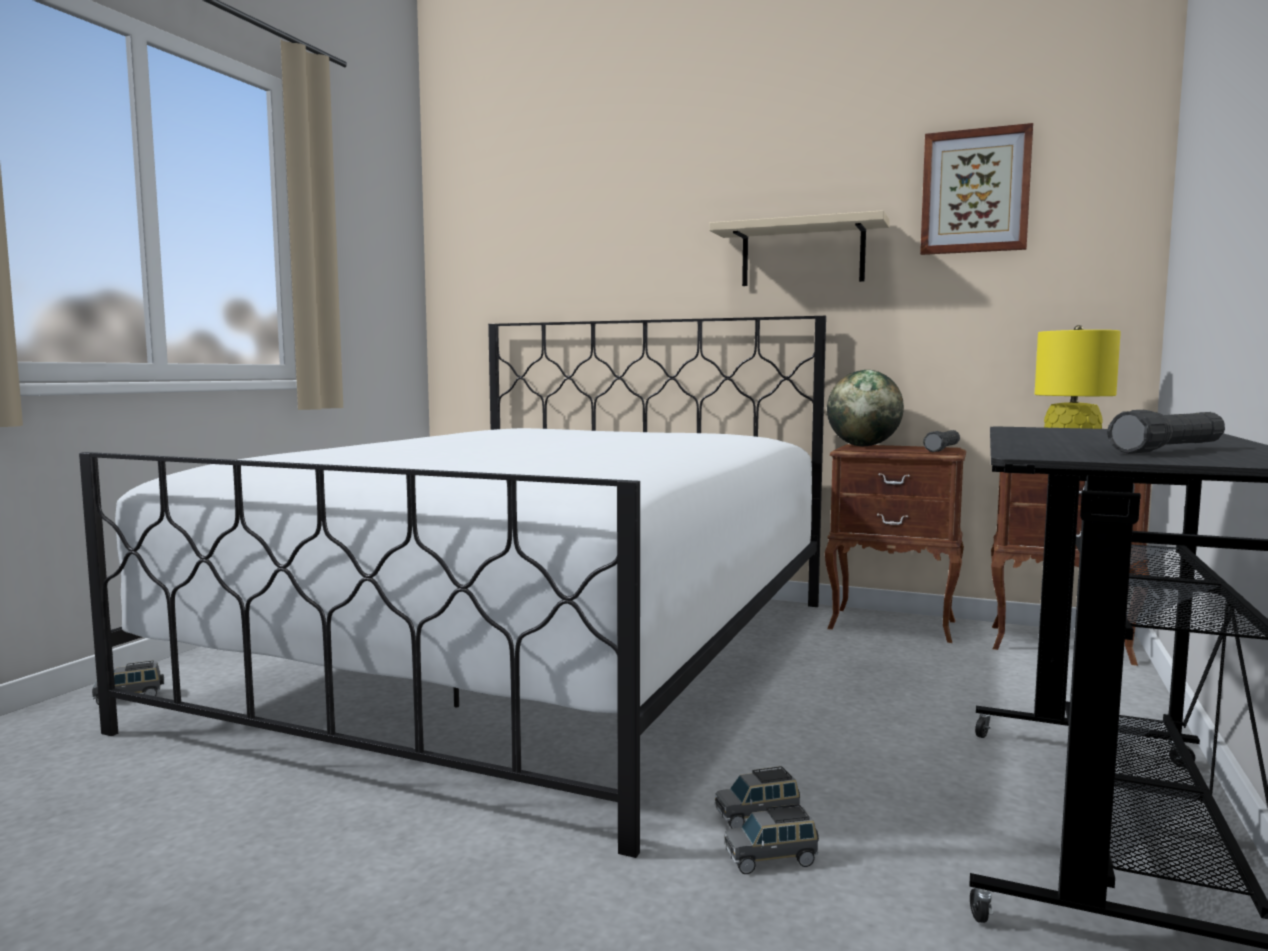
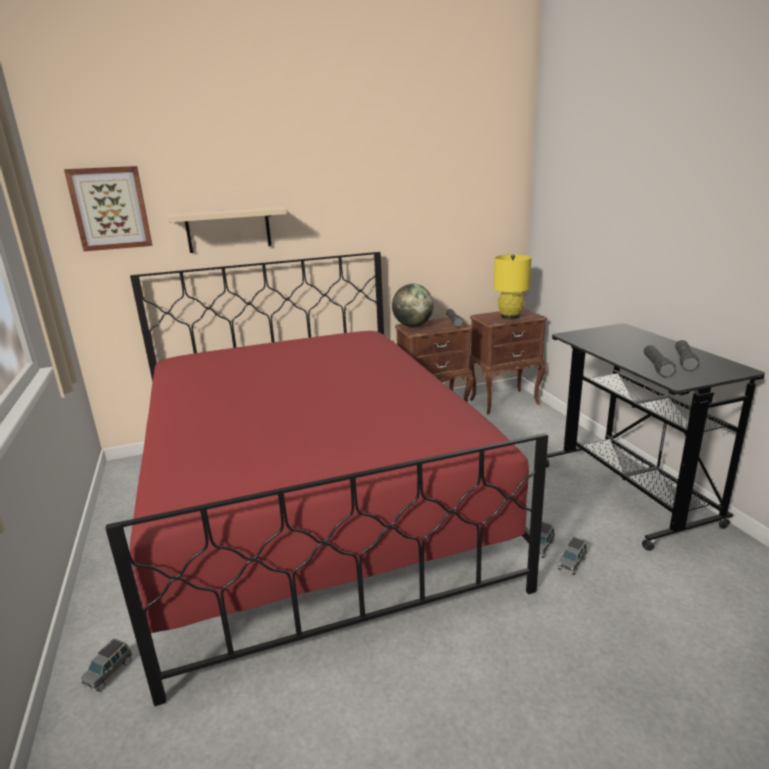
camera: 40 degrees left, 15 degrees up
(538, 655) = (312, 506): white bed -> red bed
(802, 254) = (360, 213): beige shelf -> beige shelf (228, 230)
(975, 192) = (450, 177): picture -> picture (110, 208)
(1064, 447) = (657, 367): none -> black flashlight

